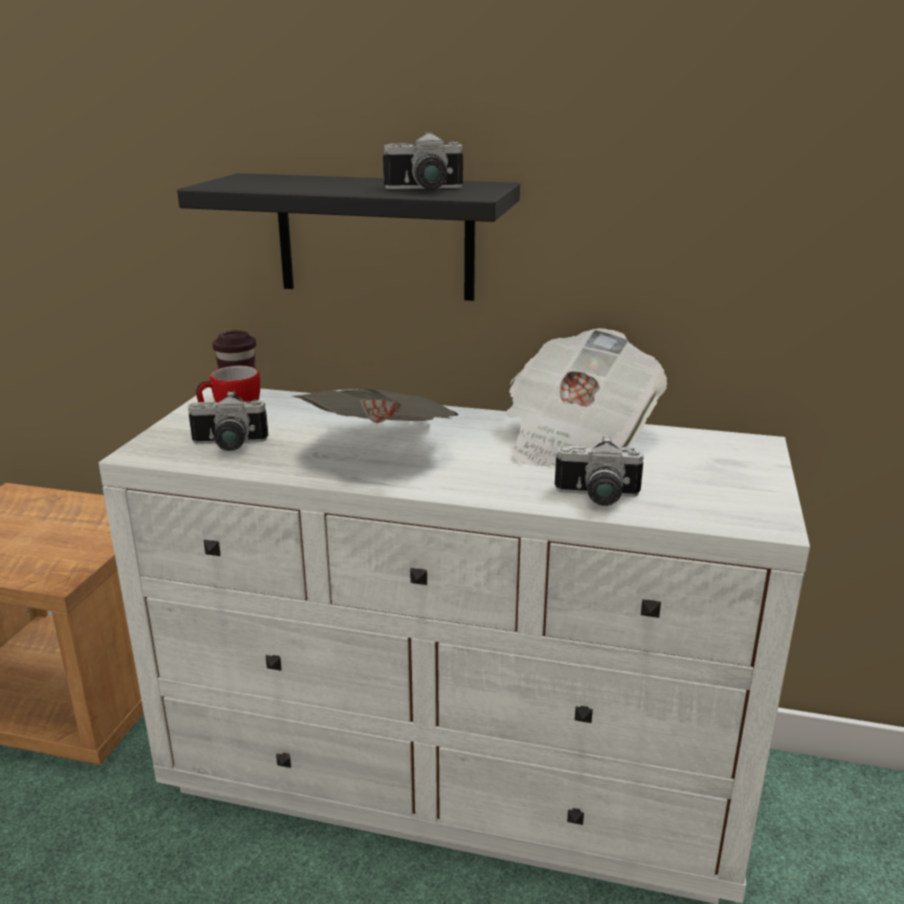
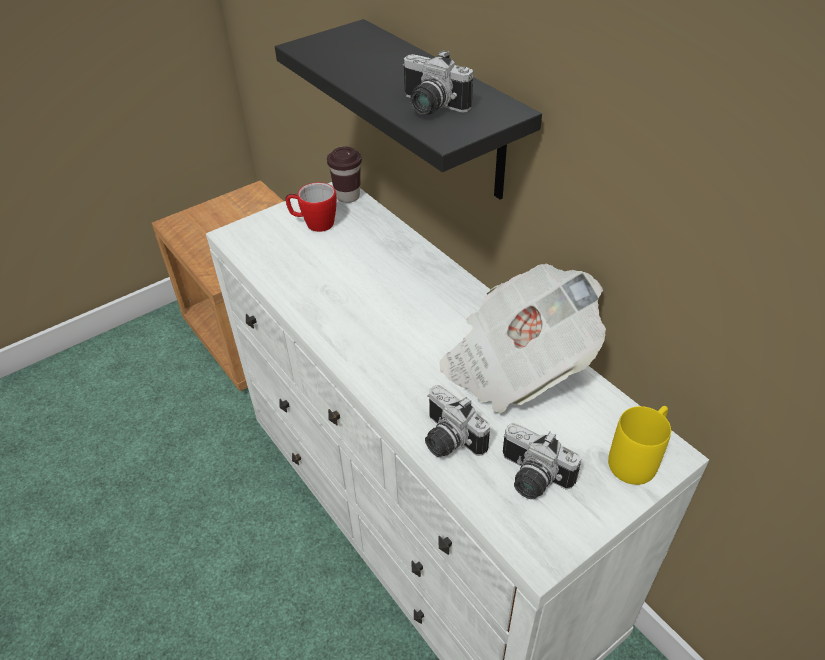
camera: 40 degrees right, 20 degrees up
(228, 445) = (284, 251): camera -> camera (531, 478)
(382, 449) = (369, 303): newspaper -> none
(744, 452) = (638, 457): none -> yellow mug

